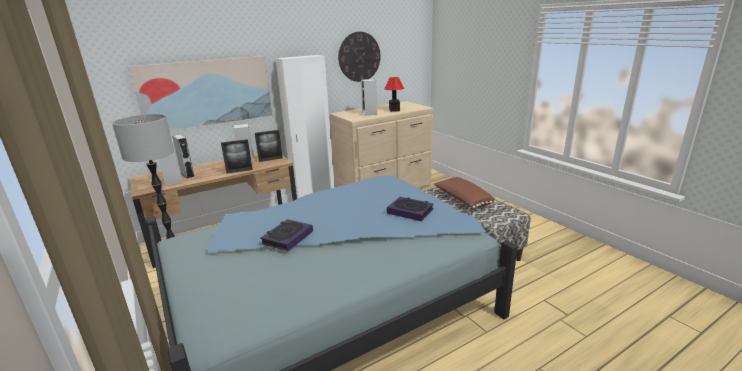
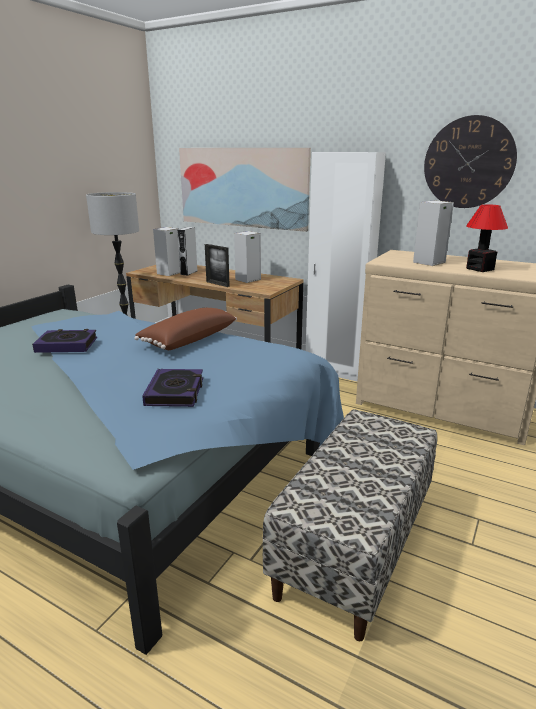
camera: 60 degrees right, 0 degrees up
(270, 159) = (266, 285): picture frame -> none
(462, 200) = (361, 453): brown pillow -> brown pillow (188, 339)

